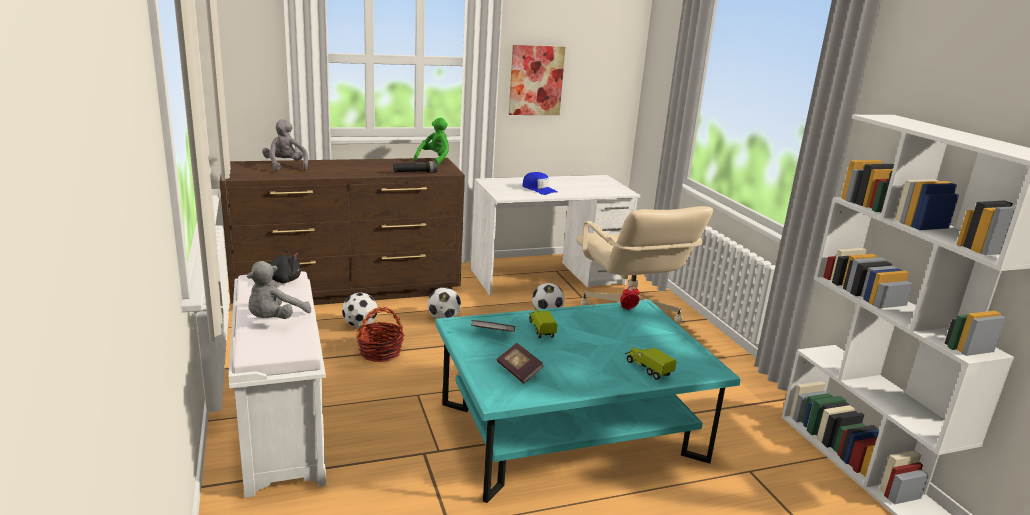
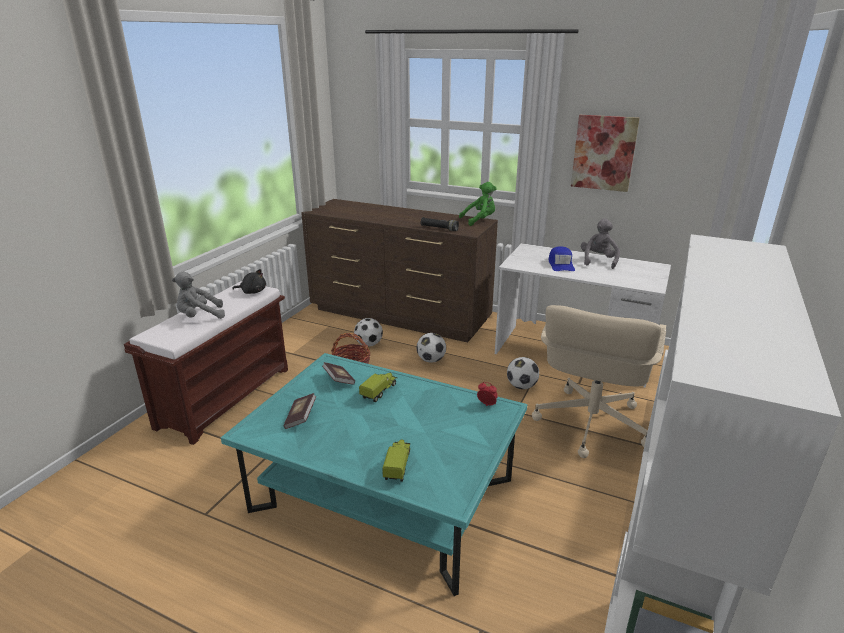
camera: 45 degrees right, 5 degrees up
(281, 429) = (226, 396): white bench -> brown bench
(285, 166) = (361, 208): grey plush toy -> grey plush toy (598, 261)

